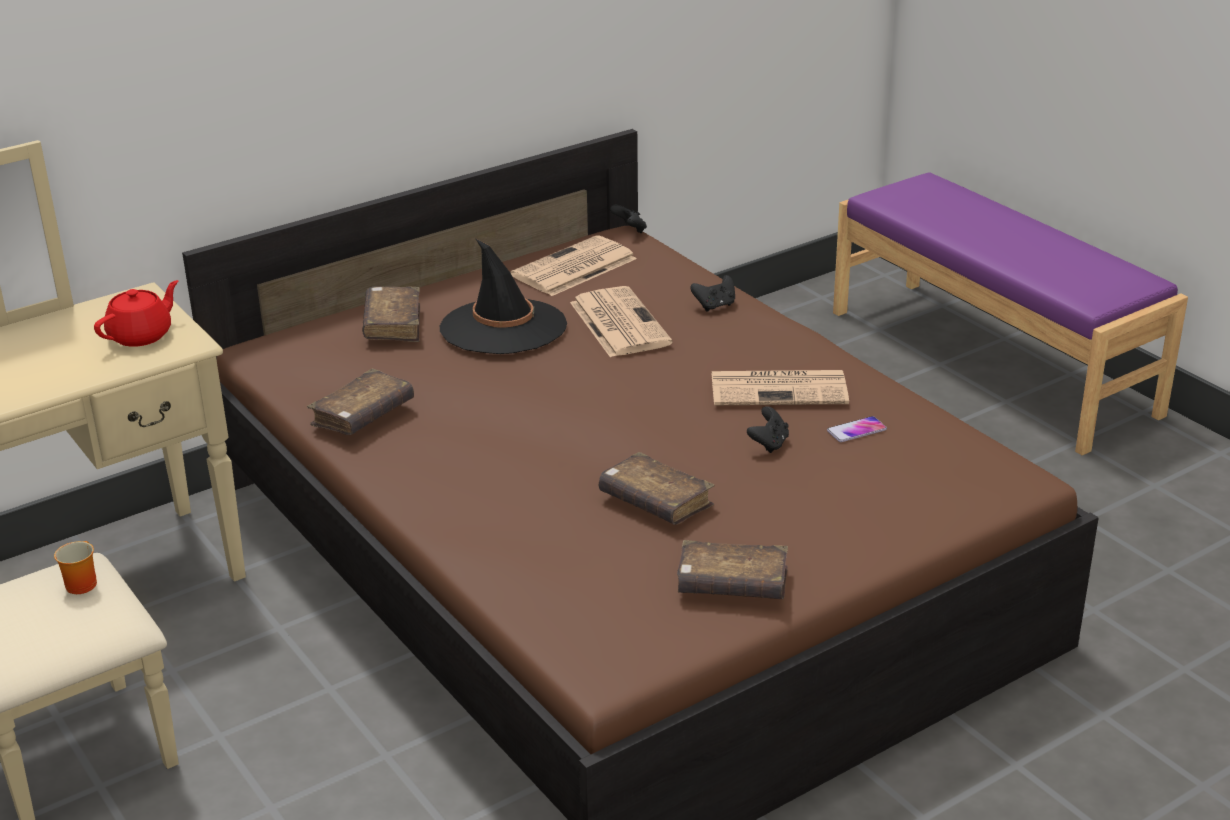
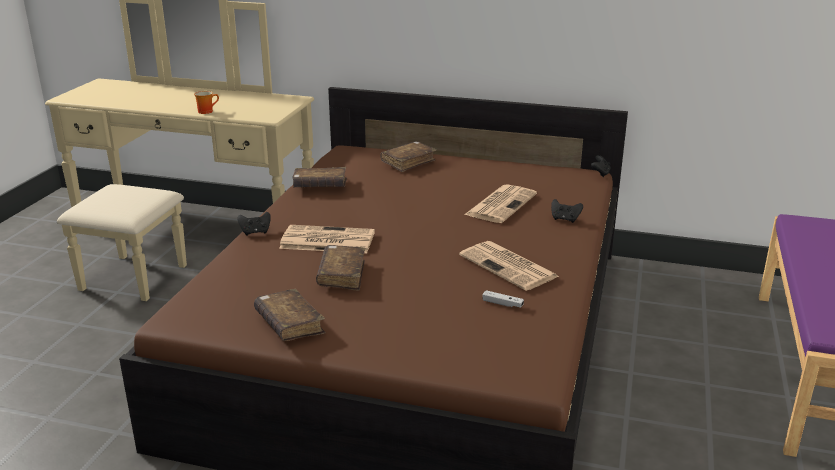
camera: 50 degrees right, 5 degrees down
(80, 583) = (146, 196): mug -> mug (206, 111)
(141, 335) = (264, 109): red teapot -> none
(503, 327) = (447, 183): black hat -> none
(573, 268) = (534, 176): newspaper -> newspaper (326, 240)
(769, 444) = (445, 284): black game controller -> black game controller (255, 232)
(856, 430) = (502, 304): phone -> white game controller

